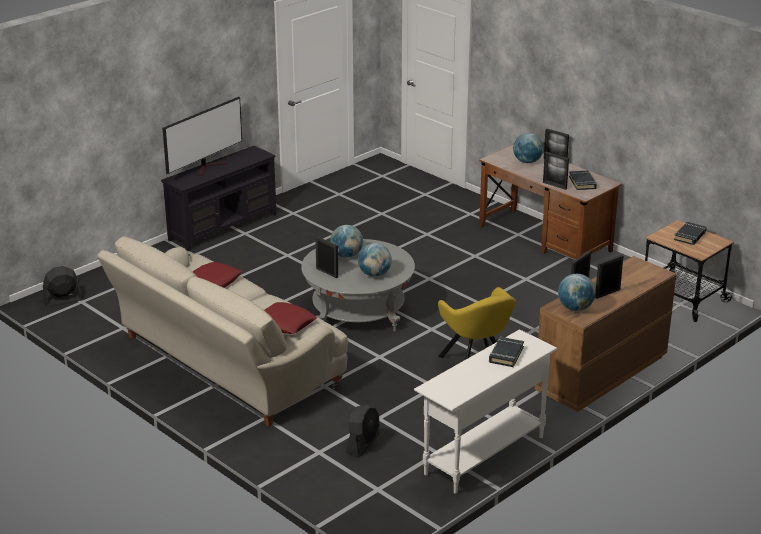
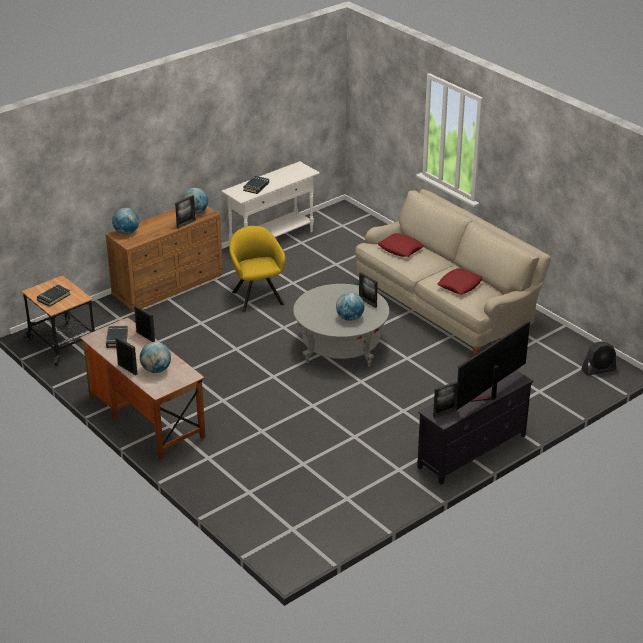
camera: 175 degrees left, 5 degrees up
(363, 444) = (348, 249): black fan -> none
(374, 274) = (328, 299): globe -> globe (126, 232)
(607, 293) = (166, 221): picture frame -> picture frame (445, 413)

